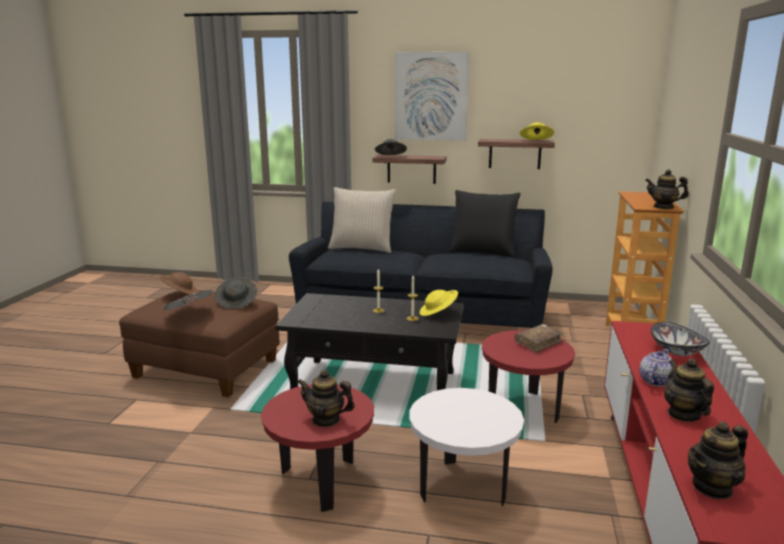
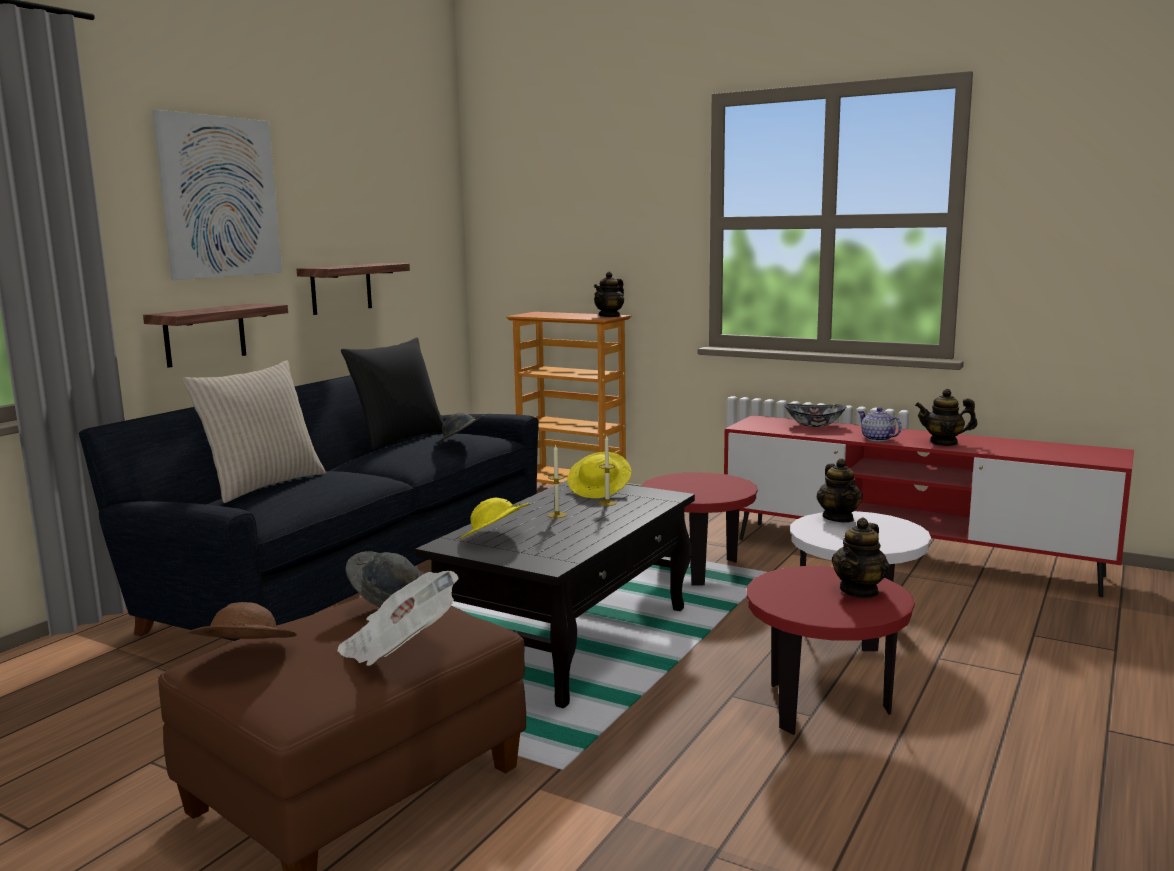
camera: 70 degrees left, 5 degrees down
(390, 156) = (193, 312): grey hat -> grey hat (460, 443)
(536, 141) = (380, 264): yellow hat -> yellow hat (495, 539)
(538, 343) = (690, 481): brown book -> none
(712, 487) = (1060, 455): teapot -> teapot (838, 518)

